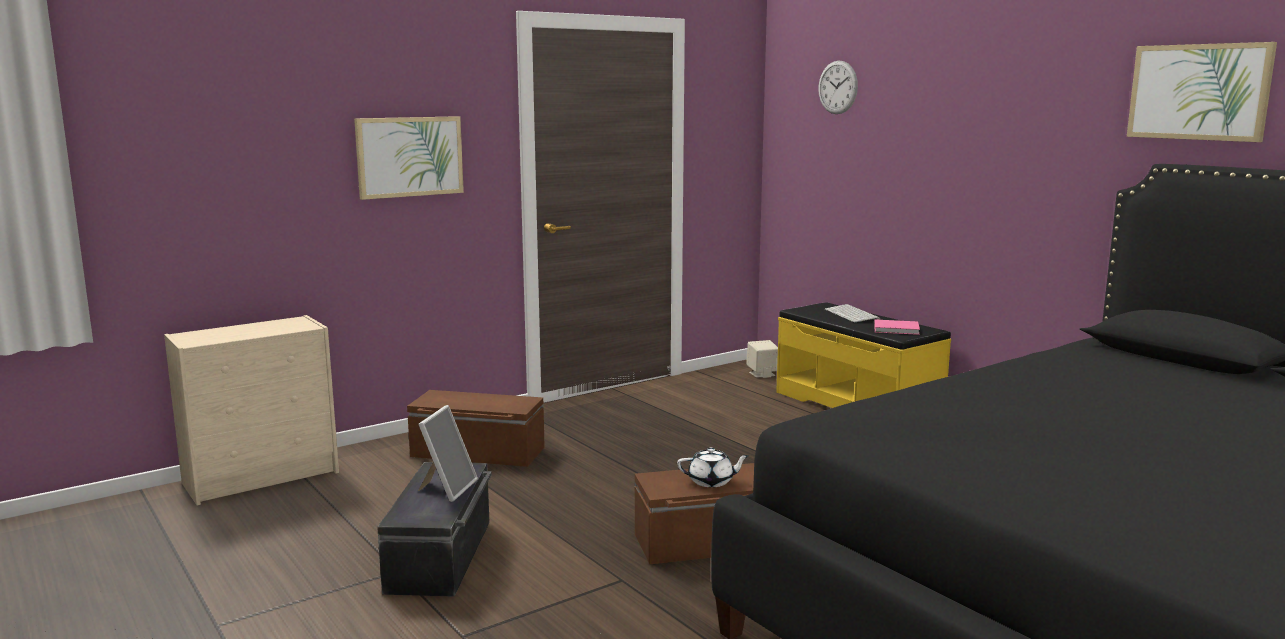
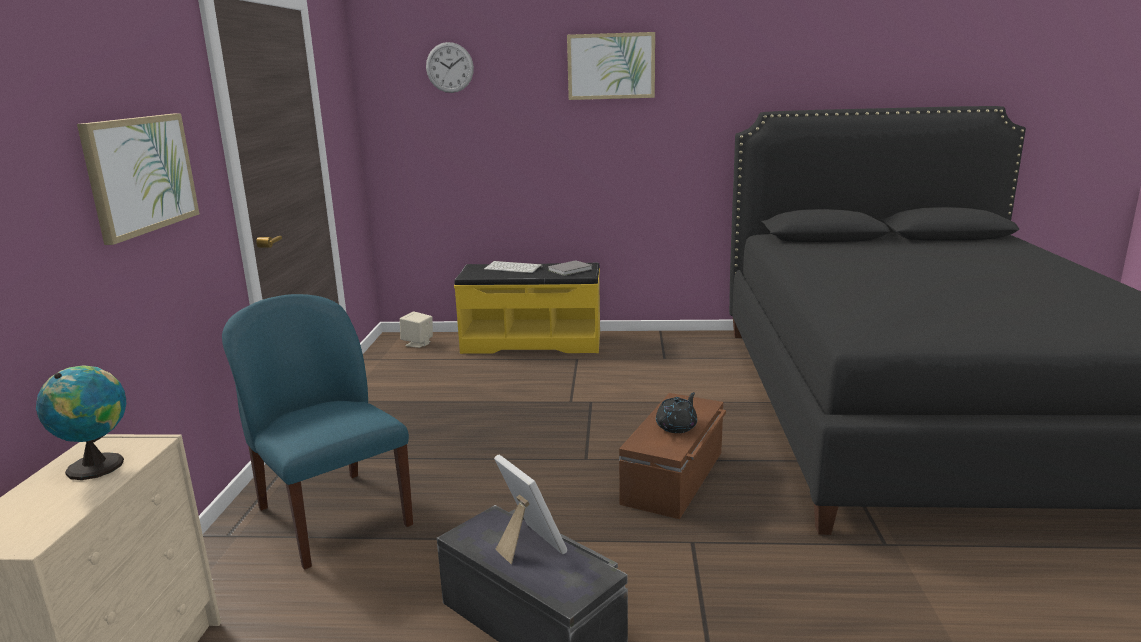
camera: 50 degrees left, 5 degrees up
(275, 327) = (98, 465): none -> globe
(477, 452) = (332, 515): brown storage box -> blue chair
(712, 481) = (677, 426): white teapot -> black teapot
(897, 329) = (571, 270): pink book -> grey book
(1199, 92) = (775, 60): picture -> picture (611, 66)

